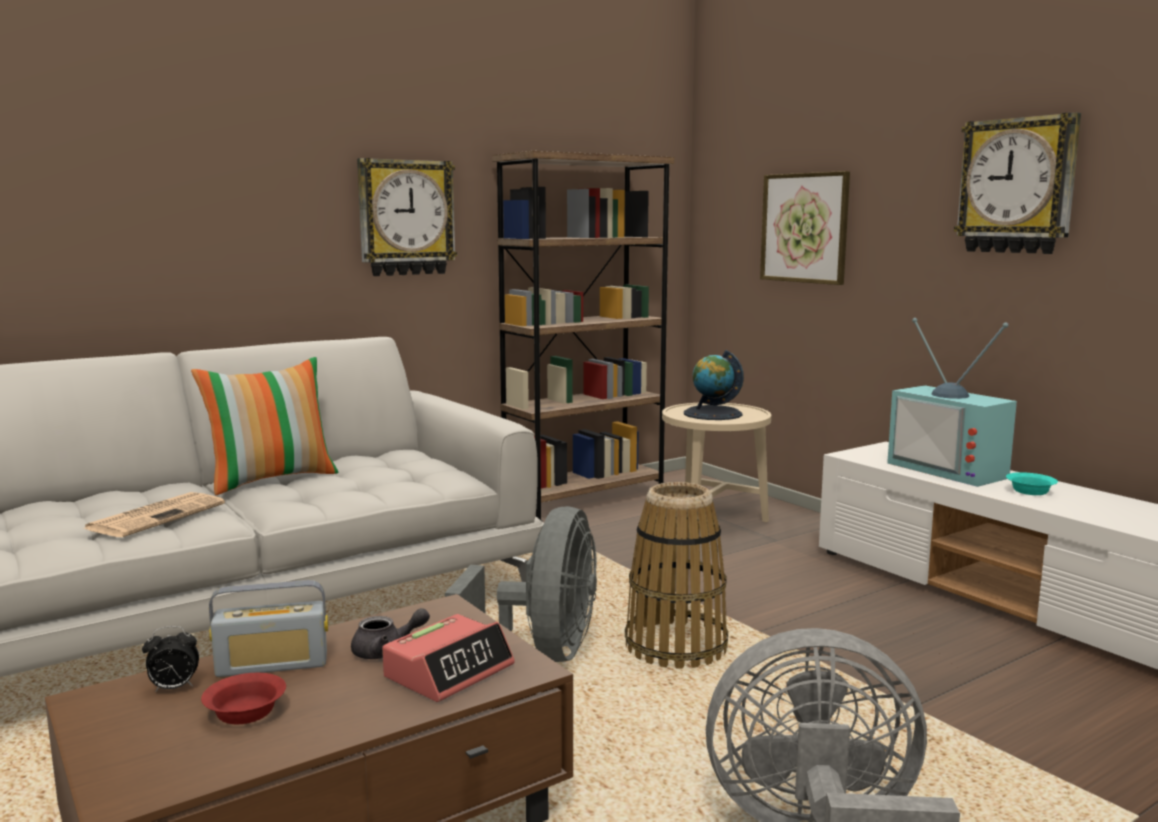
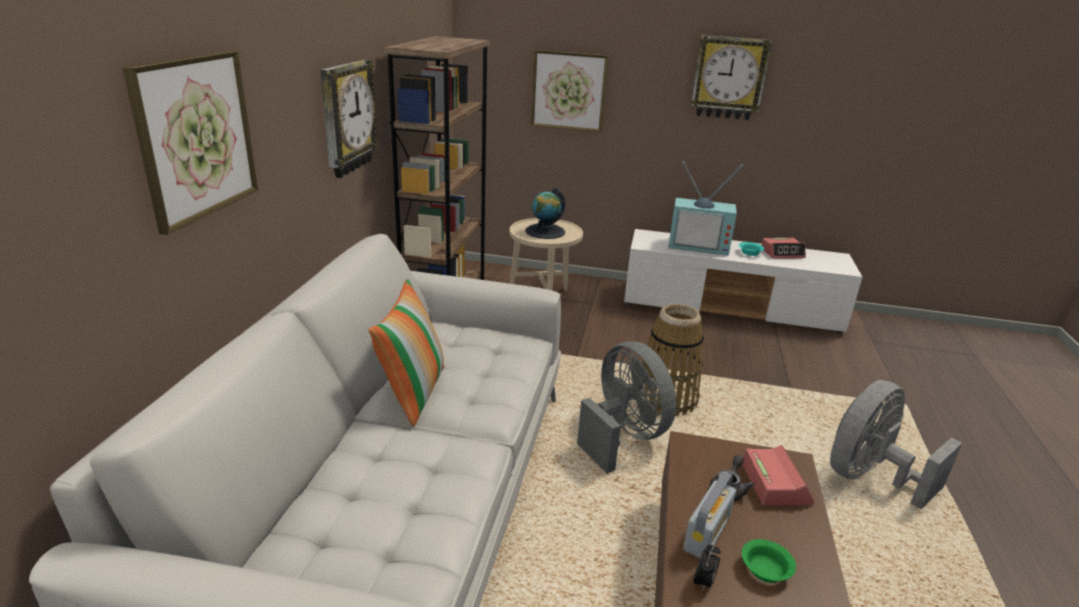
camera: 45 degrees left, 15 degrees up
(142, 183) = (196, 137): none -> picture
(157, 516) = (435, 468): newspaper -> none
(247, 713) = (766, 569): red bowl -> green bowl
(1103, 503) = (782, 253): none -> alarm clock

